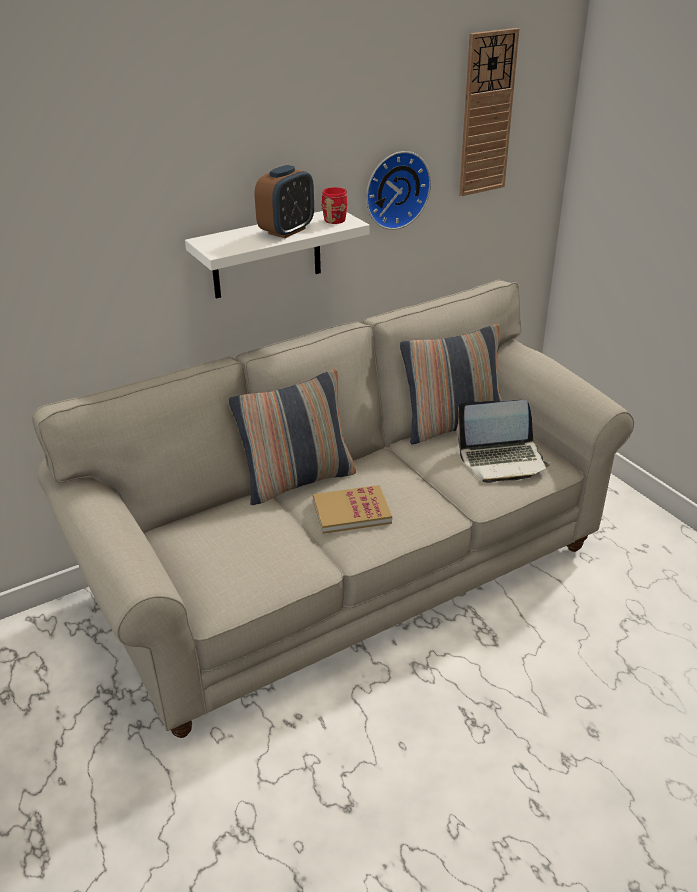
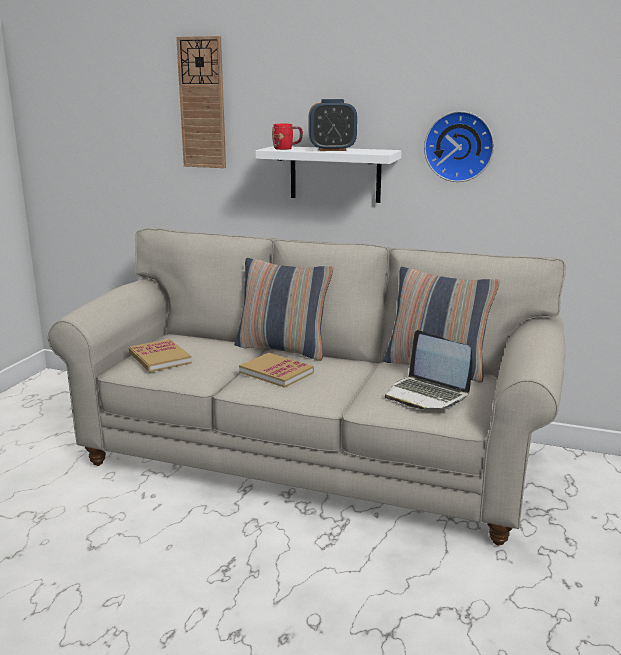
camera: 50 degrees right, 15 degrees down
(226, 569) = (159, 358): none -> book
(337, 218) = (379, 151): red mug -> red mug (287, 148)
(486, 114) = (569, 93): wall clock -> wall clock (202, 103)

